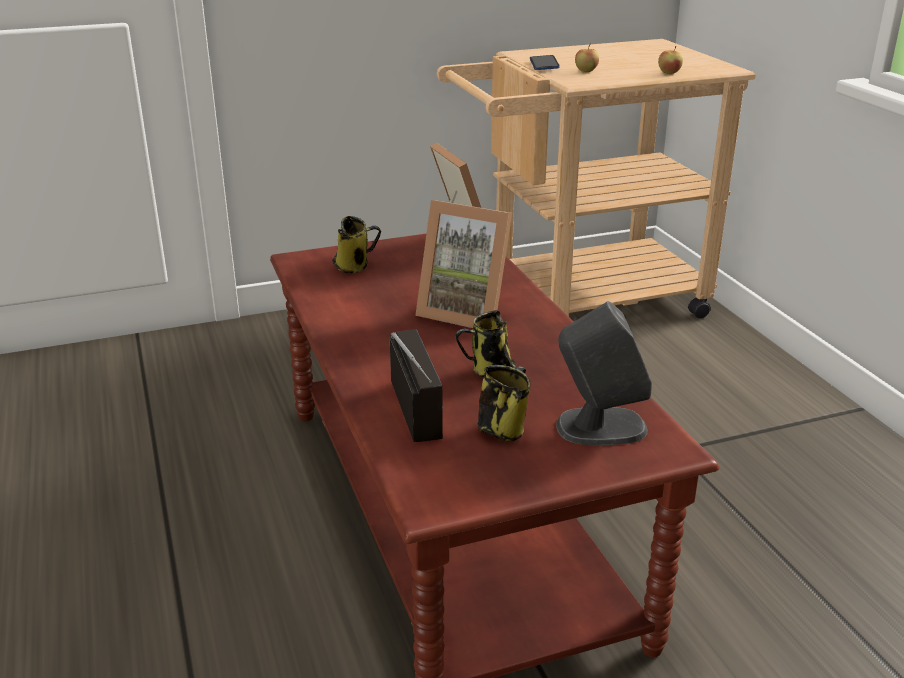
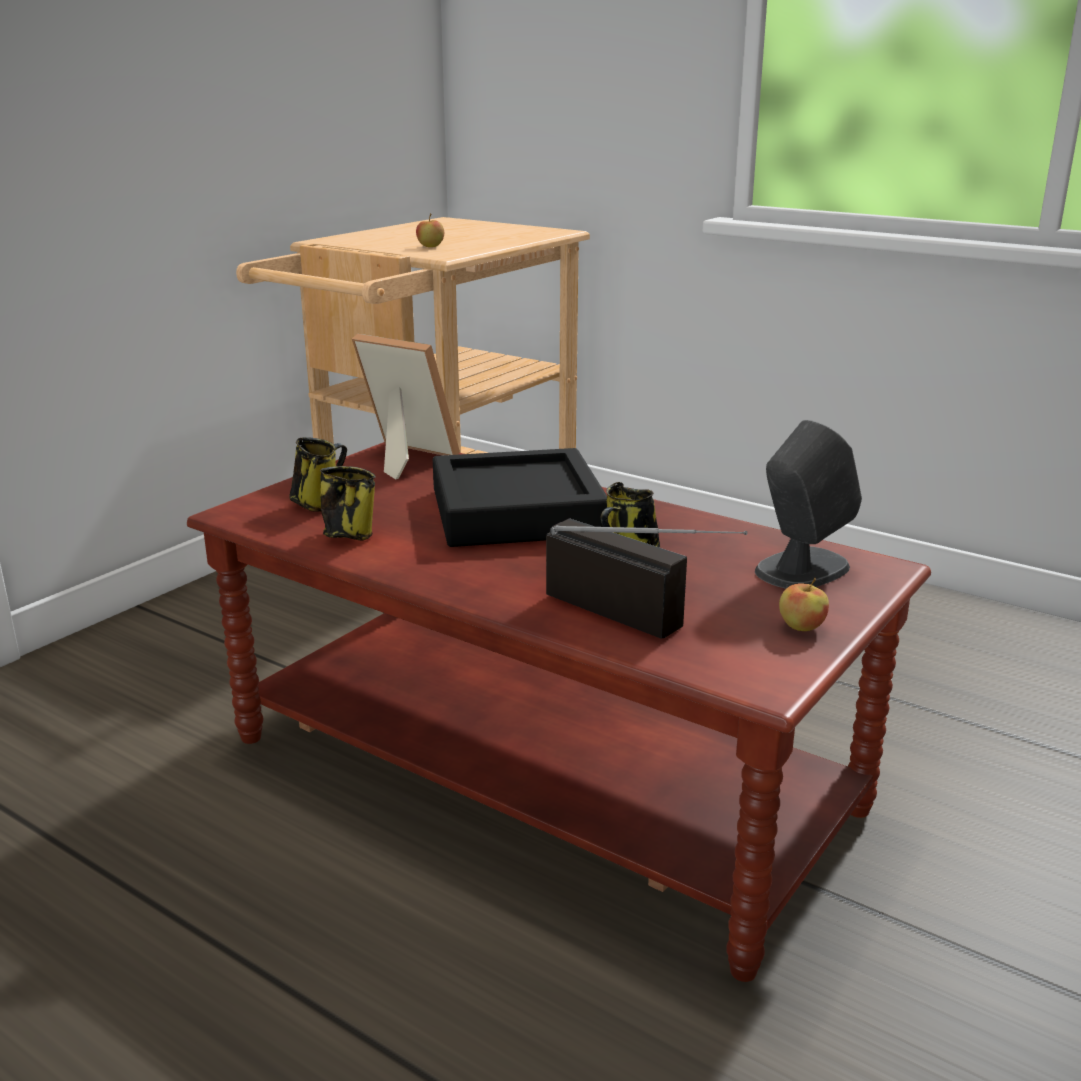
camera: 35 degrees left, 5 degrees down
(466, 311) = (517, 512): picture frame -> black tray
(503, 428) = (723, 599): mug -> mug (348, 534)
(544, 64) = (376, 245): phone -> none
(669, 73) = (515, 239): apple -> apple (801, 627)

